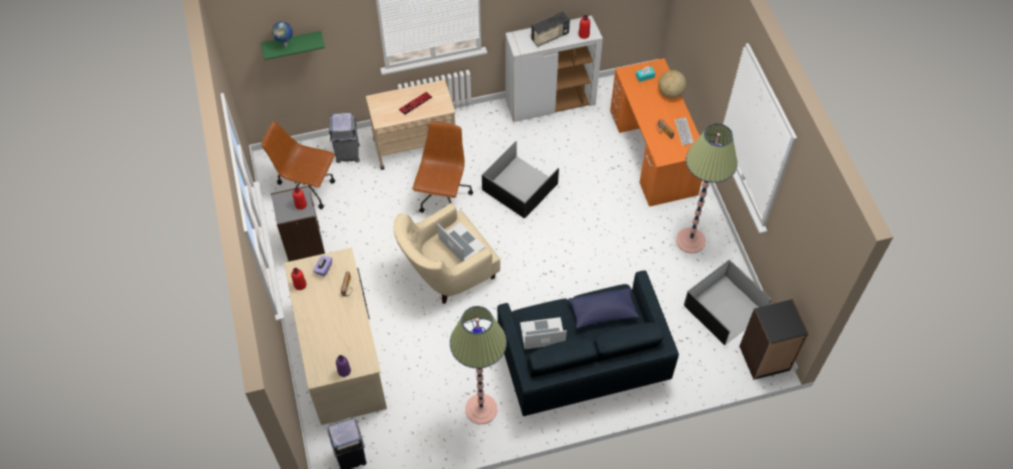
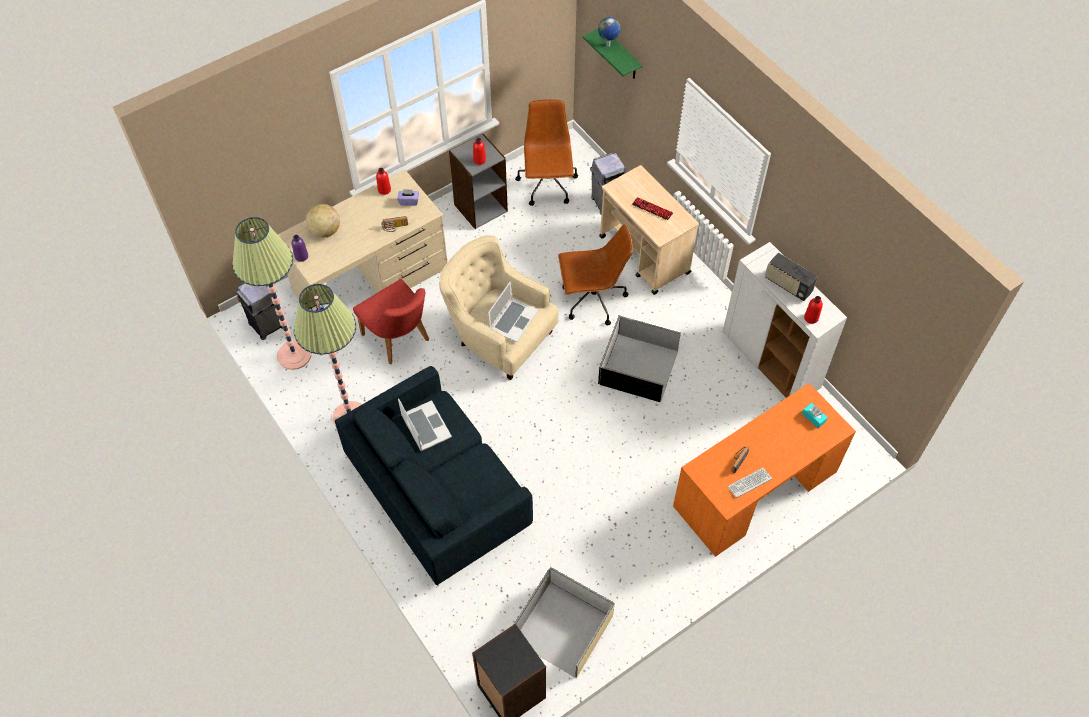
camera: 70 degrees right, 0 degrees up
(418, 349) = (400, 340): none -> red chair
(602, 312) = (473, 476): blue pillow -> none
(670, 93) = (803, 452): globe -> globe (325, 231)
(690, 240) = (644, 565): floor lamp -> floor lamp (294, 355)
(724, 309) = (561, 627): black storage box -> beige storage box

